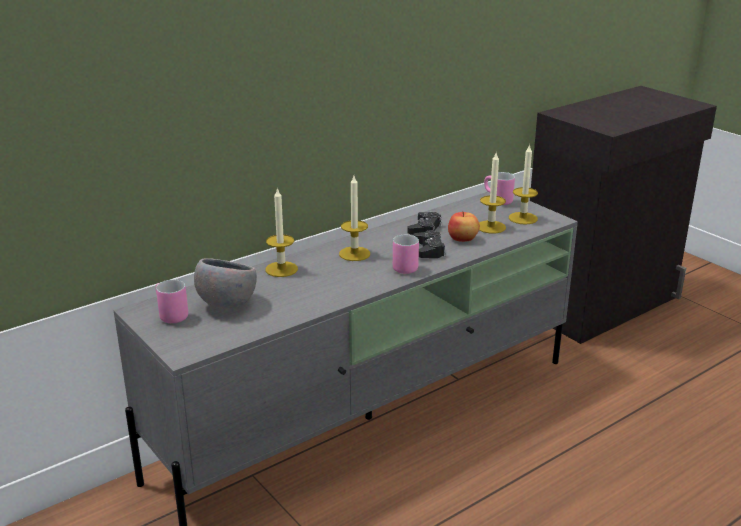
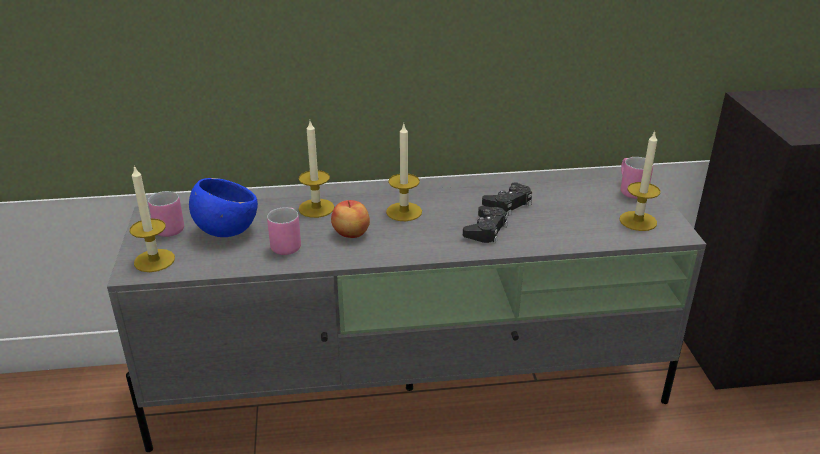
camera: 30 degrees right, 5 degrees up
(226, 305) = (226, 231): grey bowl -> blue bowl
(401, 267) = (434, 241): pink mug -> pink mug (286, 244)
(463, 239) = (538, 228): apple -> apple (351, 234)
(491, 227) = (587, 221): candle -> candle (154, 260)

